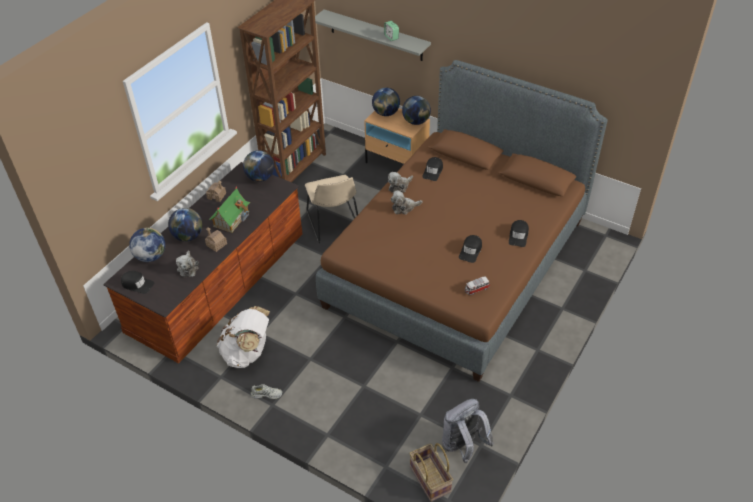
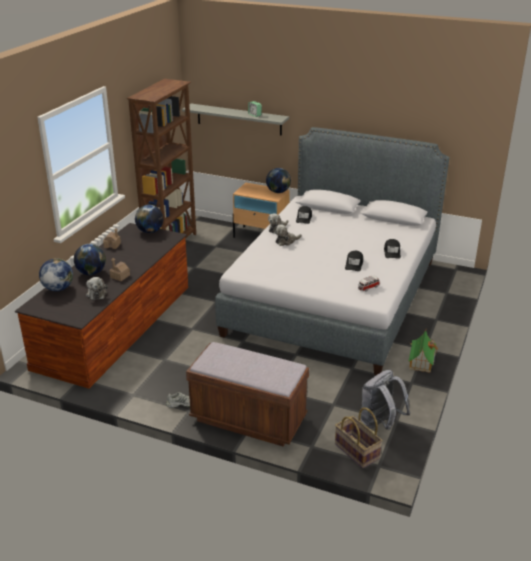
camera: 10 degrees left, 15 degrees down
(137, 284) = (49, 308): black cap -> none
(231, 219) = (130, 259): toy house -> toy house (421, 361)
(248, 353) = (156, 375): white backpack -> none
(329, 423) = (248, 419): none -> brown bench
(334, 224) = (216, 279): beige chair -> none
(386, 113) = (250, 188): globe -> none
(457, 262) = (333, 296): brown bed -> grey bed

